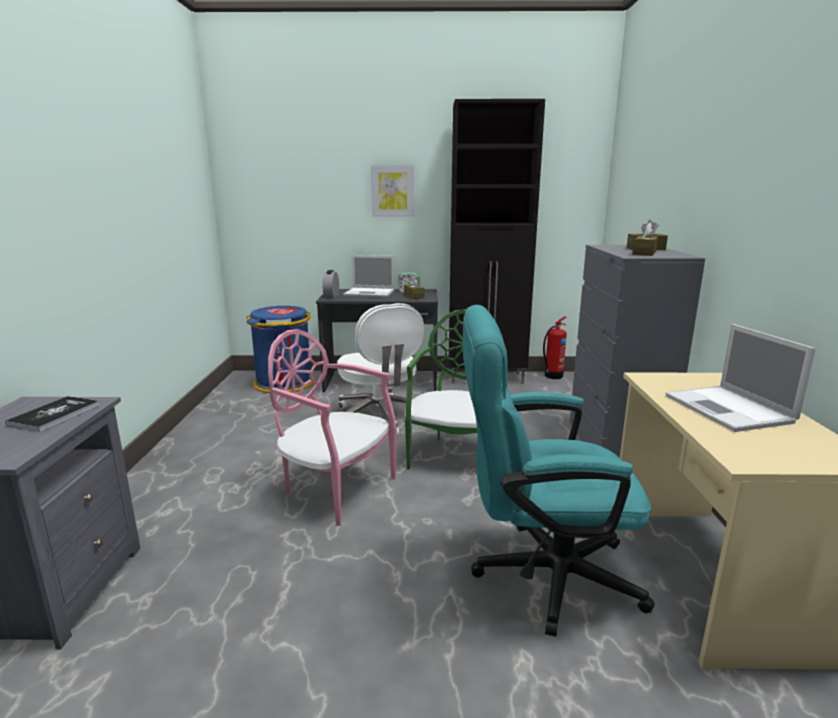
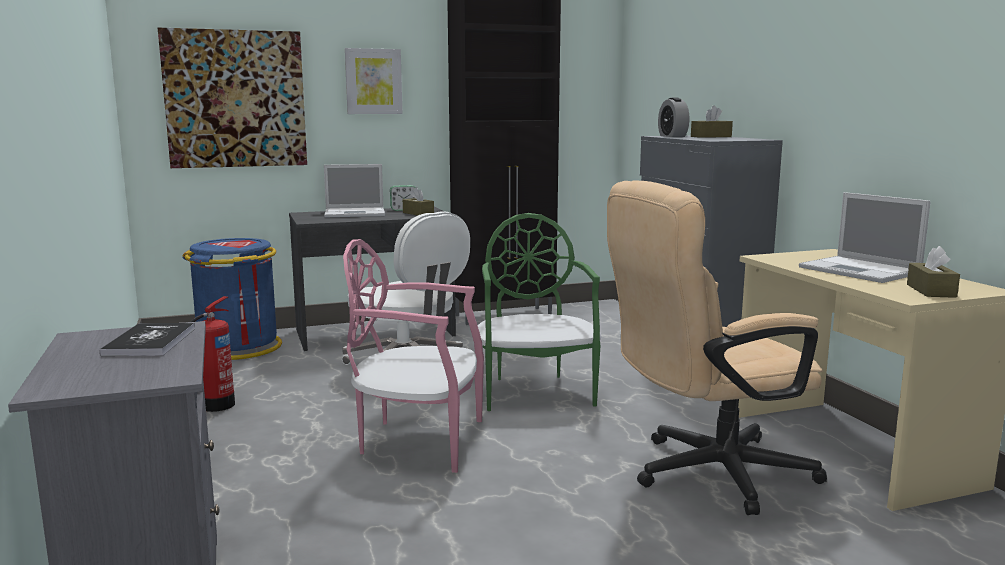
camera: 20 degrees left, 5 degrees down
(292, 205) = (235, 99): none -> picture
(331, 296) = (309, 218): alarm clock -> alarm clock (672, 136)
(540, 574) = (706, 474): turquoise office chair -> beige office chair
(552, 376) = (578, 307): fire extinguisher -> fire extinguisher (215, 406)
(644, 253) = (719, 138): brown tissue box -> brown tissue box (931, 291)

